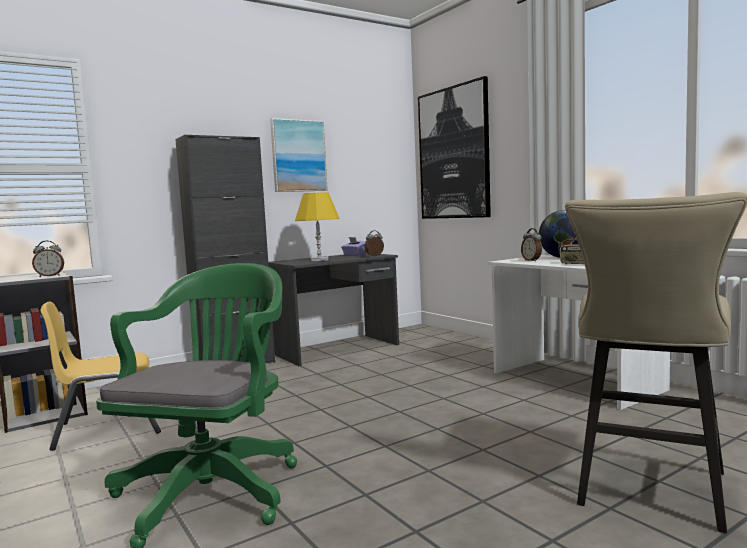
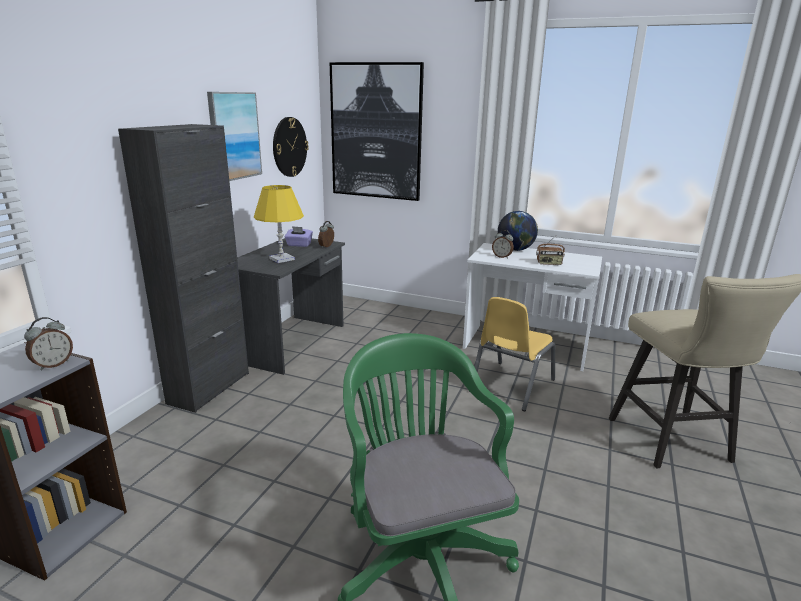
camera: 35 degrees left, 15 degrees up
(109, 428) = (190, 521): yellow chair -> yellow chair (511, 385)
(368, 171) = (289, 147): none -> wall clock

